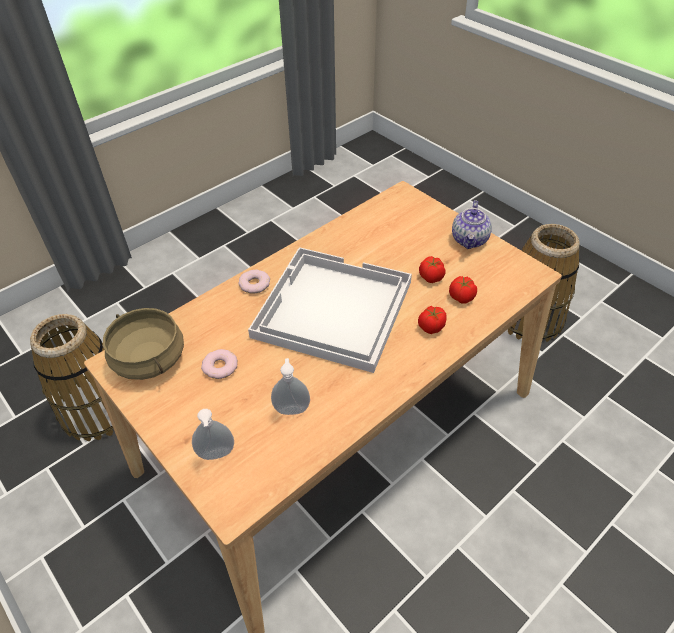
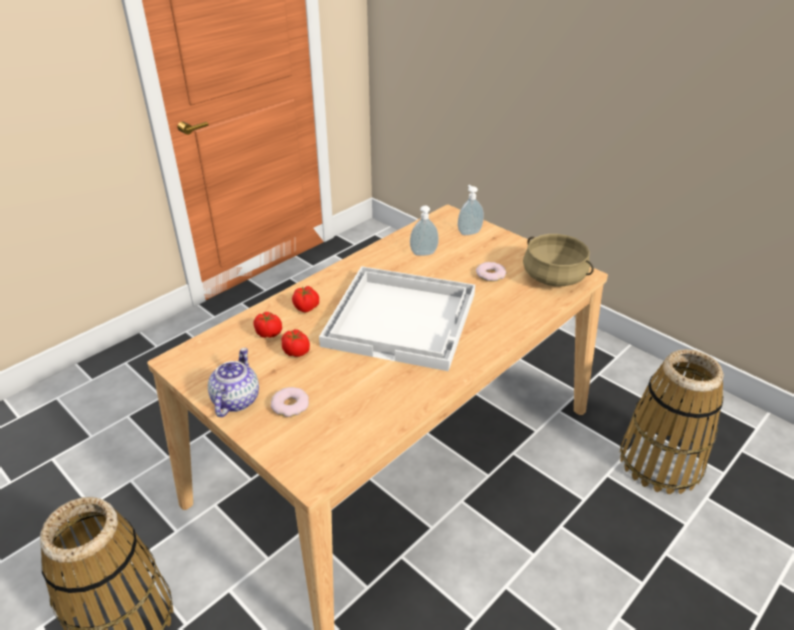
camera: 175 degrees right, 10 degrees down
(254, 284) = (489, 338): donut -> donut (290, 405)

